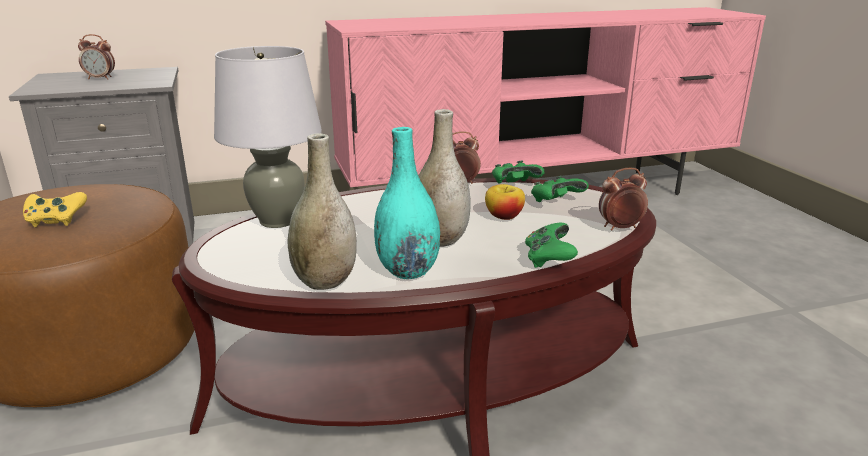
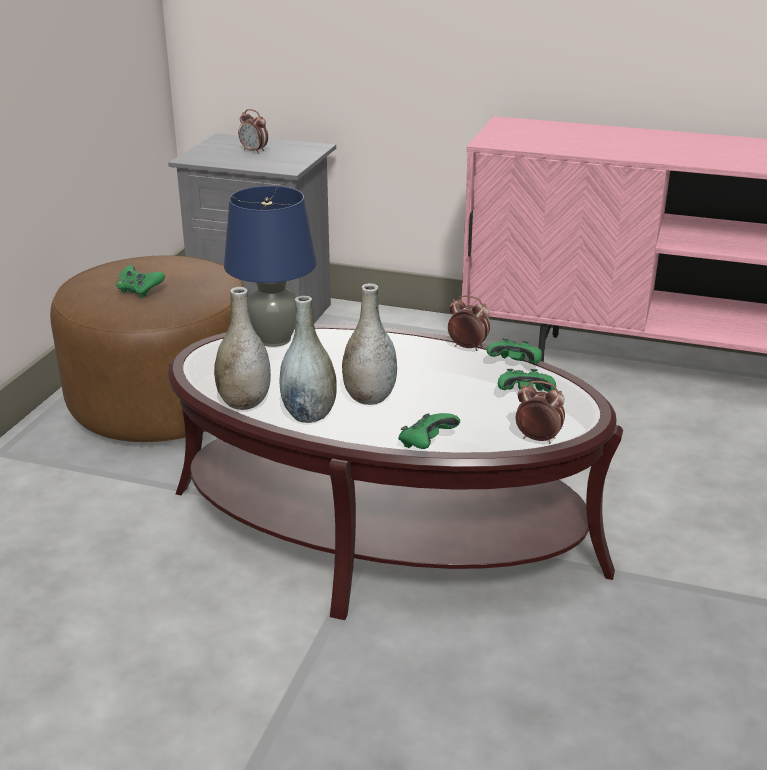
camera: 35 degrees right, 5 degrees up
(56, 221) = (139, 291): yellow game controller -> green game controller
(278, 221) = (274, 339): grey table lamp -> blue table lamp
(408, 270) = (309, 415): turquoise vase -> grey vase
(504, 216) = (454, 393): apple -> none

